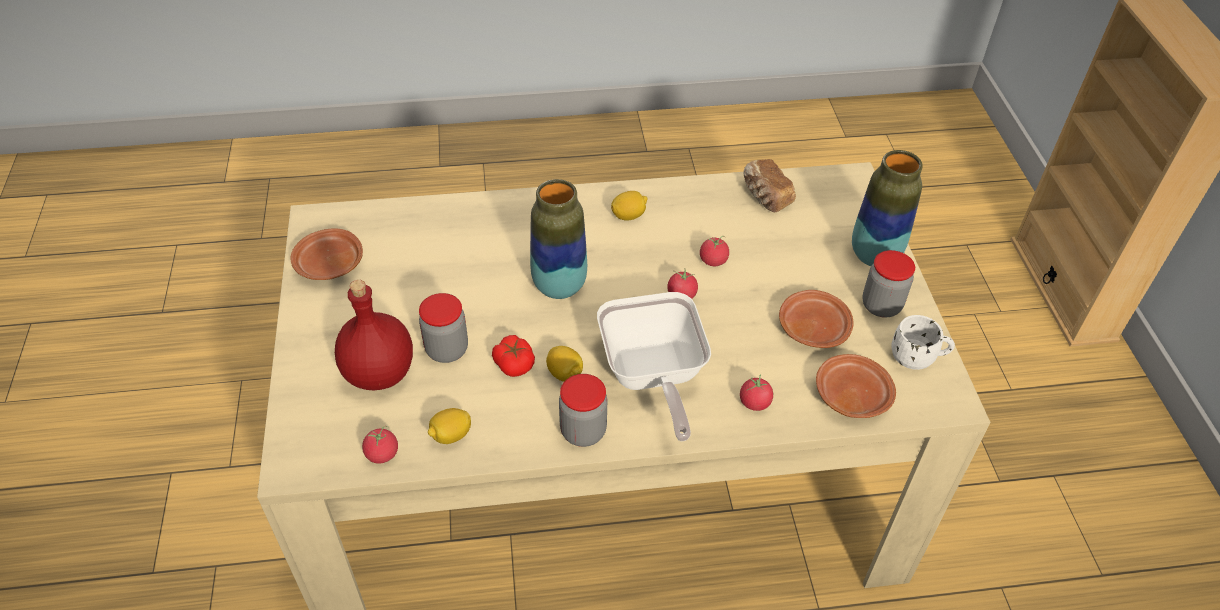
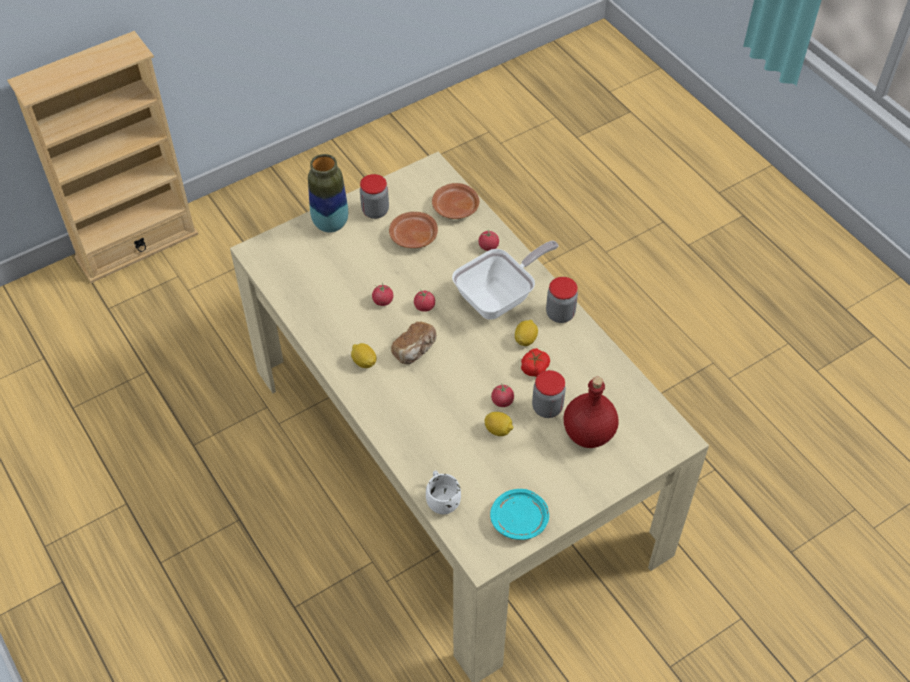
camera: 115 degrees left, 5 degrees up
(329, 264) = (520, 519): brown plate -> turquoise plate
(382, 454) = (640, 400): tomato -> tomato (502, 401)
(451, 435) = (606, 373): lemon -> lemon (498, 430)
(559, 286) = (456, 373): vase -> none
(765, 196) = (301, 293): bread -> bread (415, 350)
(918, 358) = (409, 187): white mug -> white mug (441, 499)

